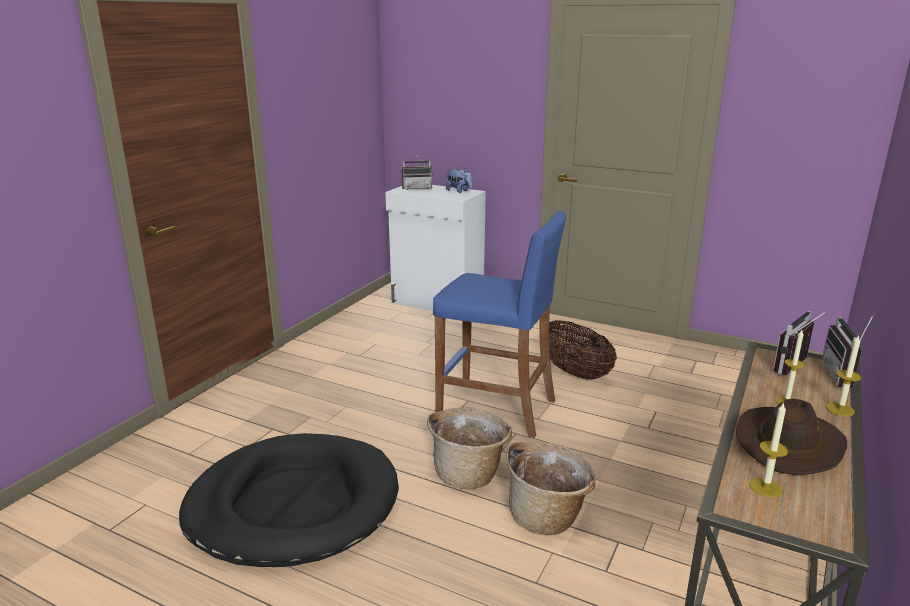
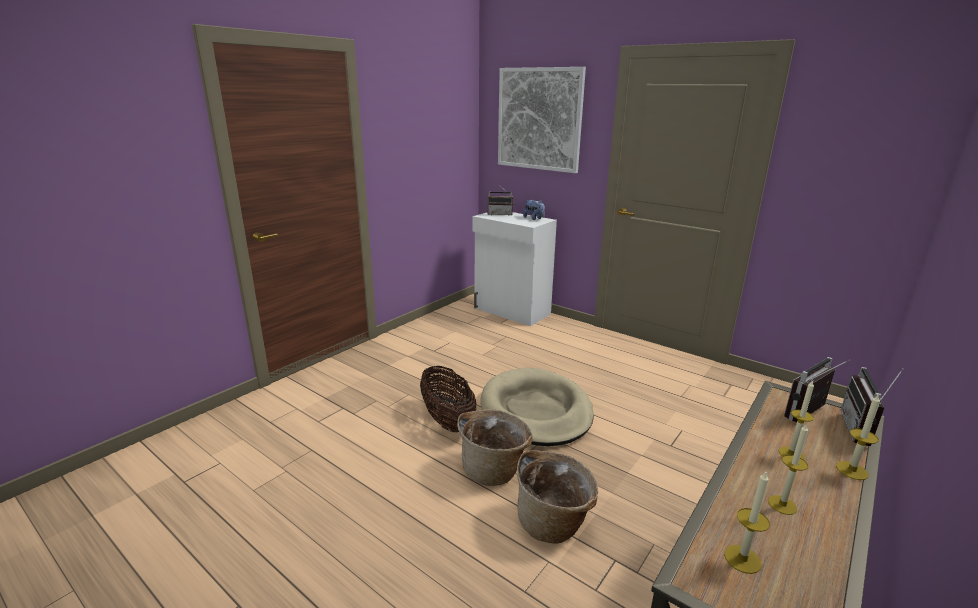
camera: 10 degrees right, 0 degrees up
(293, 505) = (335, 479): black dog bed -> none
(458, 74) = (539, 119): none -> picture
(497, 408) = (536, 411): blue stool -> beige dog bed
(574, 372) = (614, 384): basket -> basket (448, 420)
(788, 443) = (782, 505): brown hat -> candle

